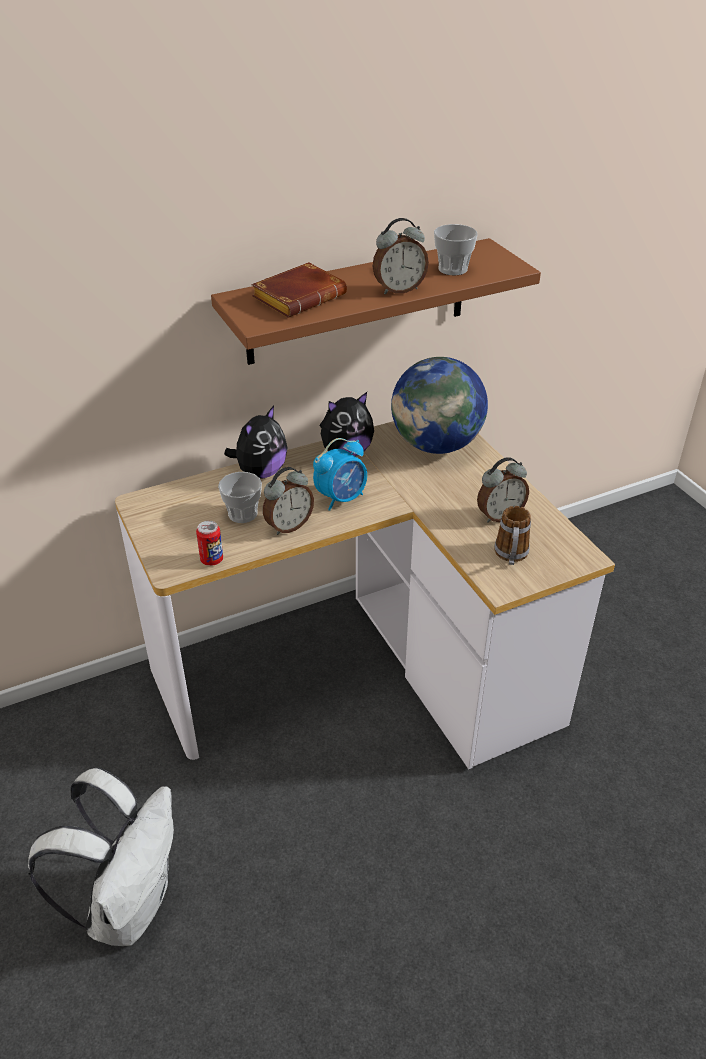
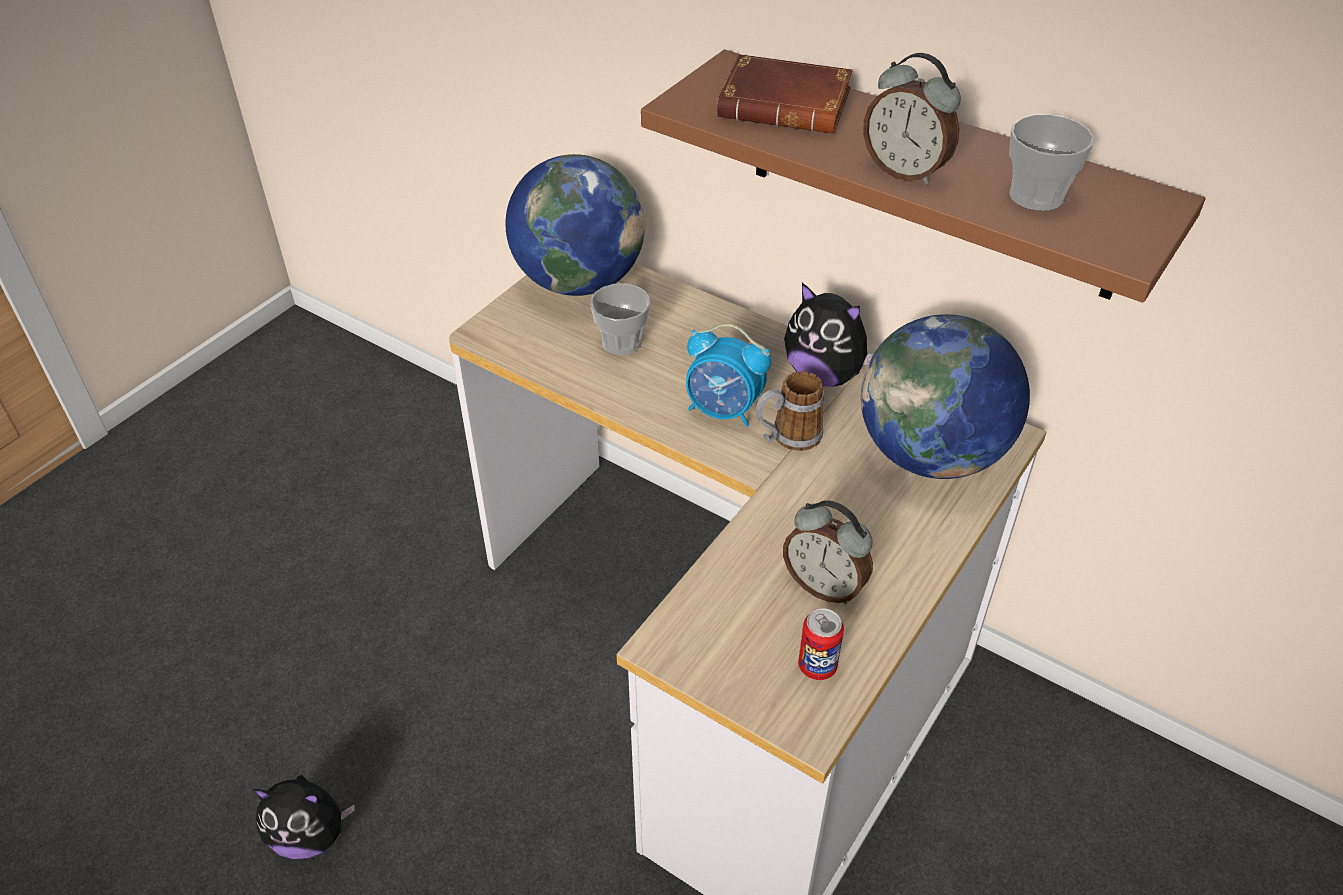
camera: 60 degrees right, 5 degrees up
(128, 903) = (294, 611): white backpack -> none
(163, 510) = (579, 281): none -> globe
(212, 560) = (522, 355): can -> can (817, 666)
(260, 472) = (713, 321): plush toy -> plush toy (310, 835)
(288, 526) = (630, 388): alarm clock -> none
(511, 556) = (739, 632): mug -> mug (787, 438)

